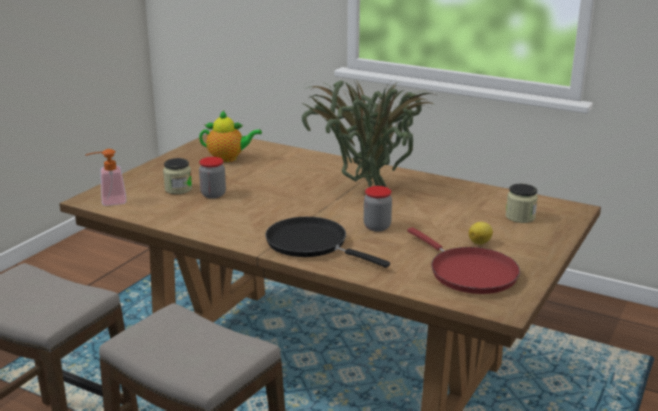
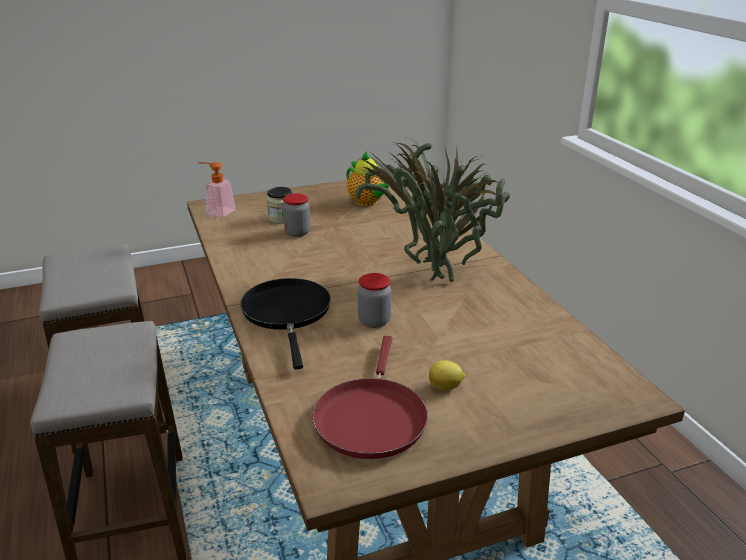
camera: 40 degrees right, 5 degrees up
(520, 217) = (547, 377): jar -> none

